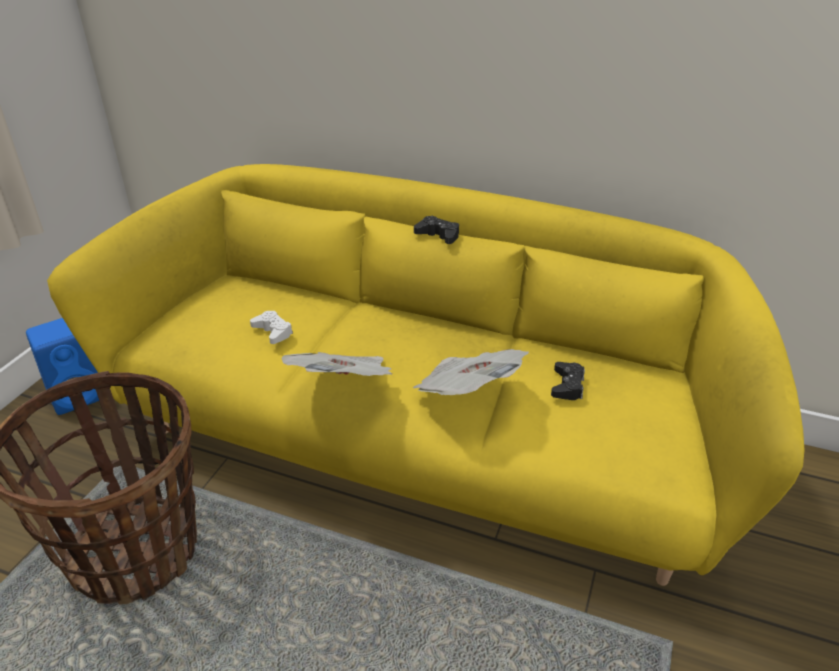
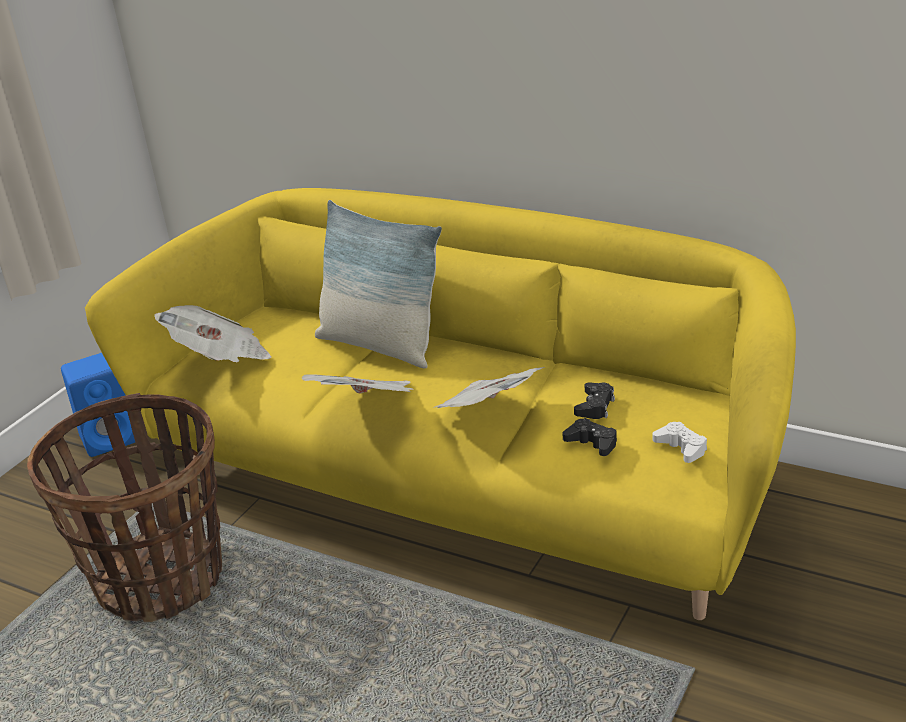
camera: 10 degrees right, 5 degrees down
(189, 330) = (220, 358): none -> newspaper
(273, 331) = (303, 359): white game controller -> white game controller (681, 447)
(346, 318) = (380, 345): none -> pillow
(438, 235) = (472, 255): black game controller -> black game controller (592, 443)

